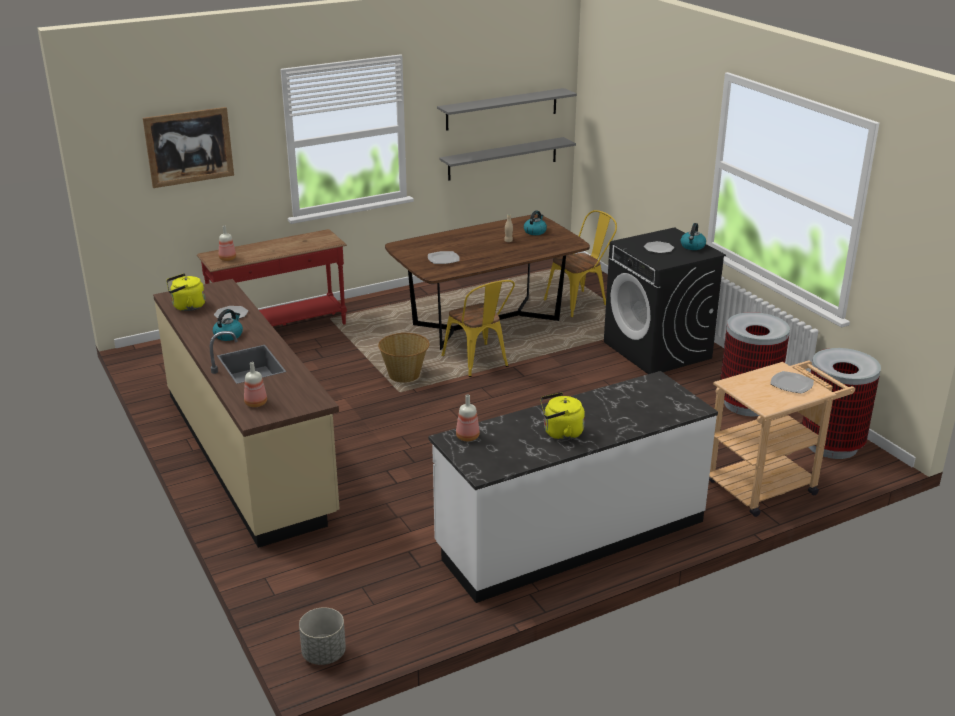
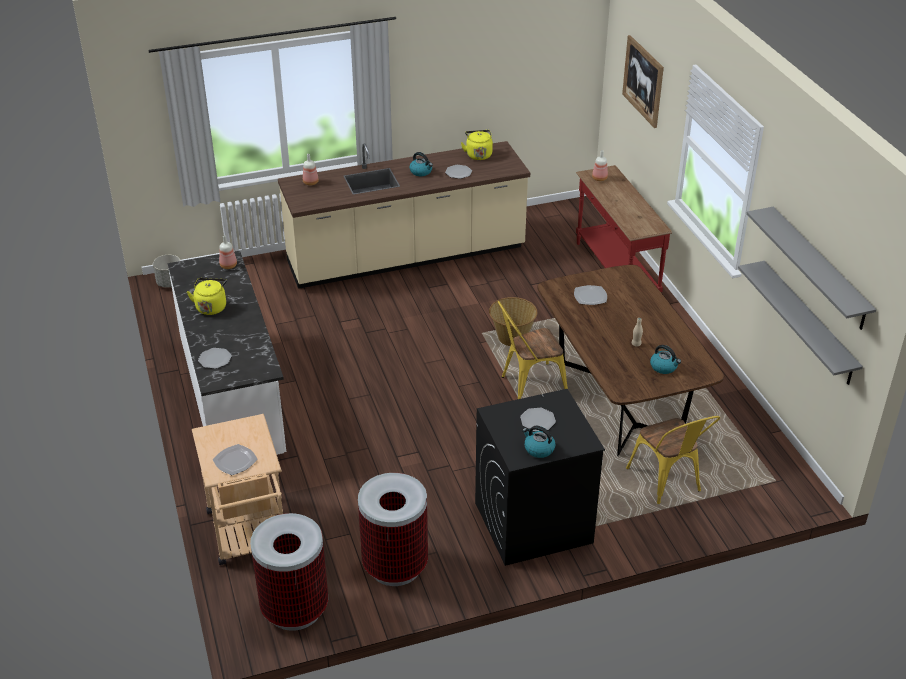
camera: 100 degrees right, 10 degrees up
(657, 413) = (215, 359): none -> plate

